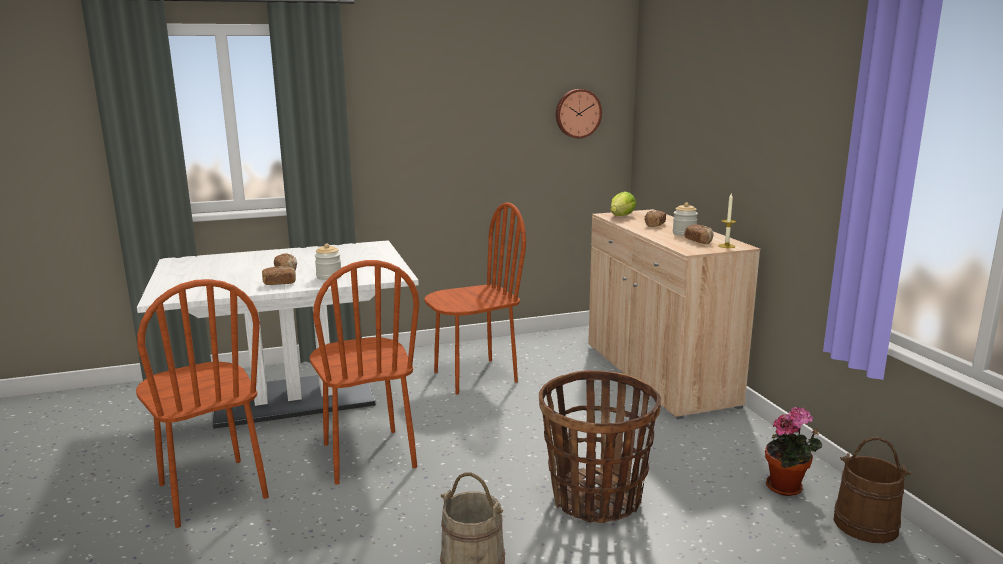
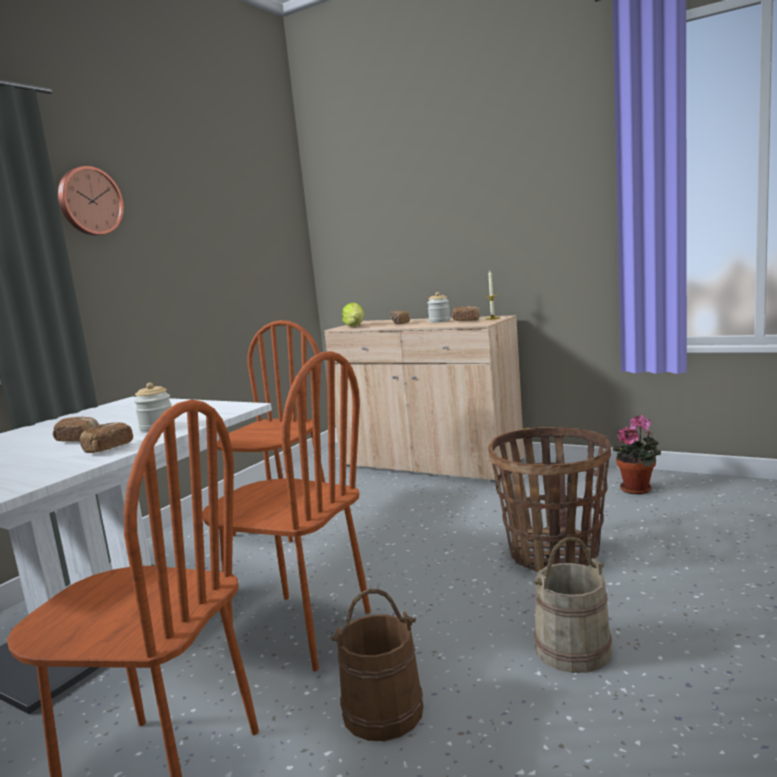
camera: 40 degrees left, 5 degrees down
(577, 113) = (271, 239): wall clock -> wall clock (89, 201)
(865, 524) = (708, 486): brown bucket -> brown bucket (383, 710)

